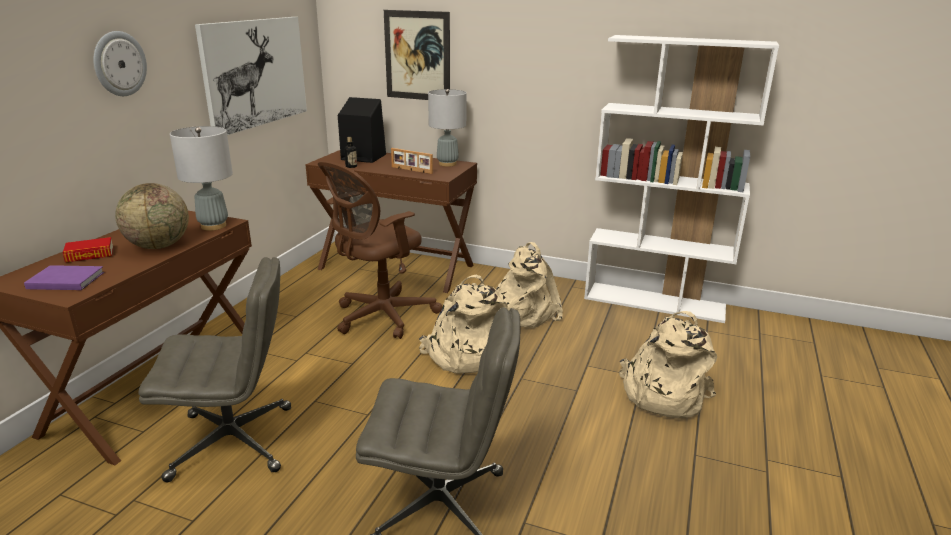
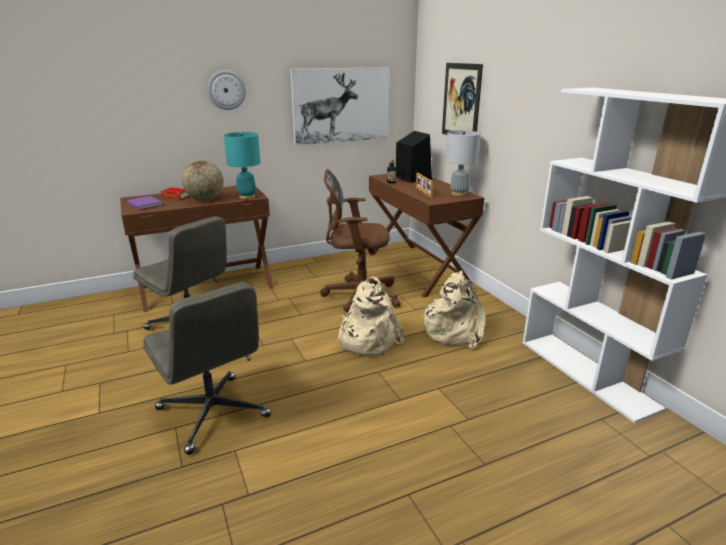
camera: 45 degrees right, 0 degrees up
(214, 226) = (247, 197): grey table lamp -> turquoise table lamp
(662, 394) = (461, 440): beige backpack -> none

